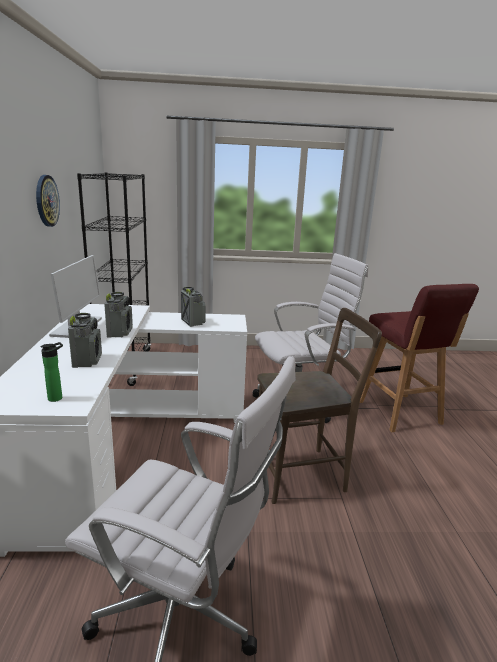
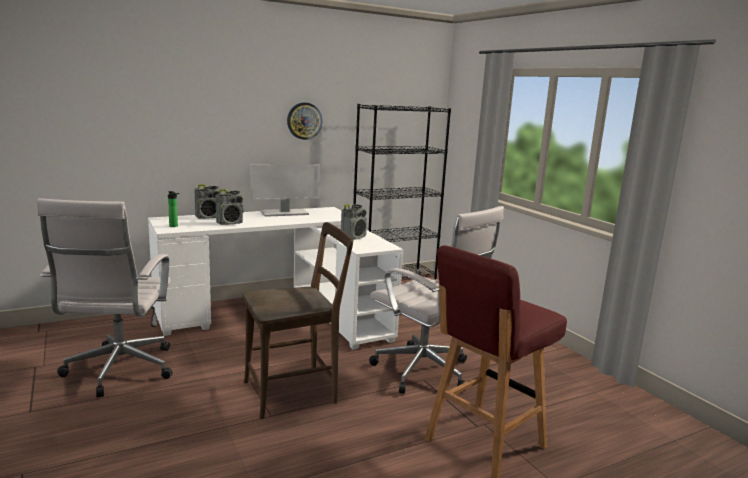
camera: 65 degrees right, 5 degrees down
(120, 332) = (287, 221): radio -> radio (208, 217)
(303, 473) = (295, 391): brown chair -> brown chair turned 75 degrees counterclockwise

